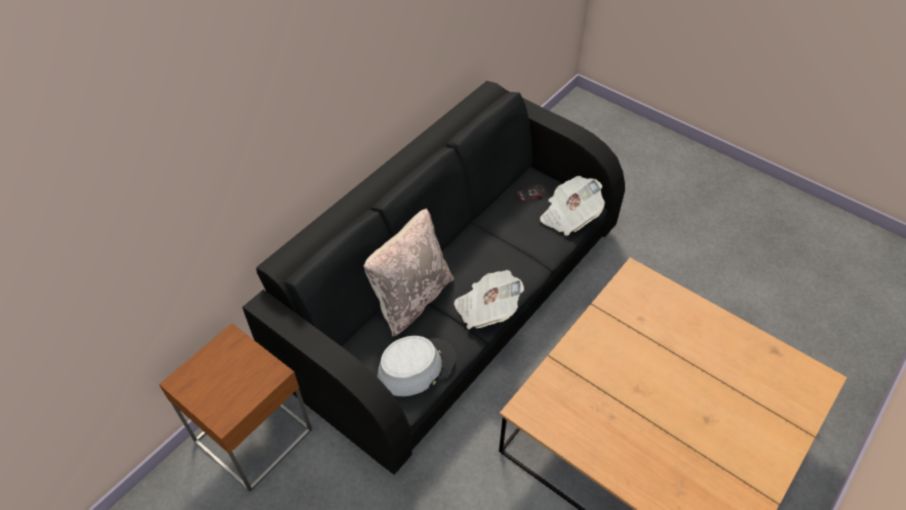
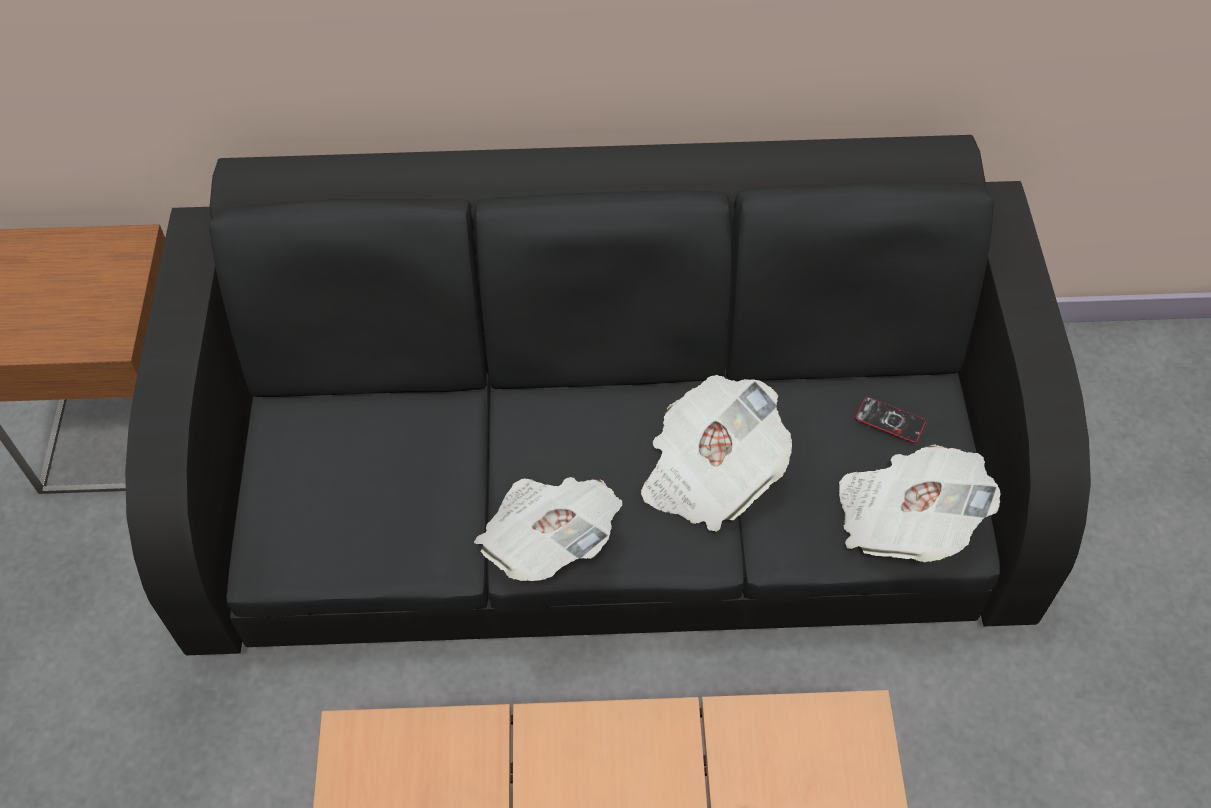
camera: 50 degrees right, 5 degrees up
(411, 298) = (472, 416): beige pillow -> none
(416, 367) = (338, 524): grey hat -> none
(504, 250) = (709, 473): none -> newspaper

